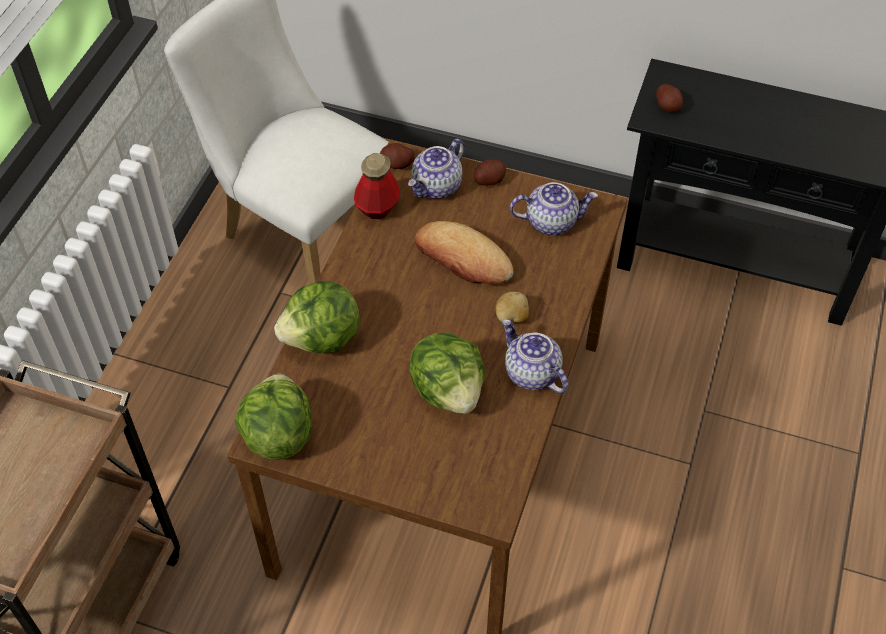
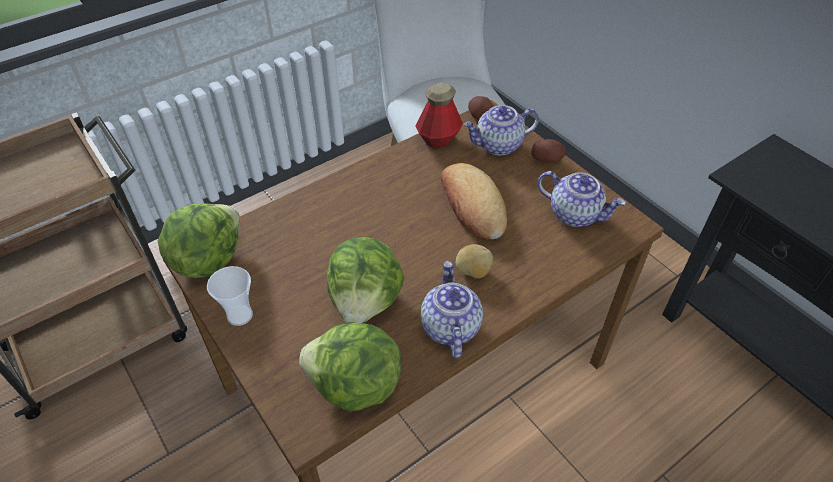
camera: 35 degrees right, 5 degrees down
(322, 339) = (309, 208): lettuce -> lettuce (355, 386)
(356, 463) = (240, 315): none -> cup
(668, 106) = (763, 175): potato -> none

